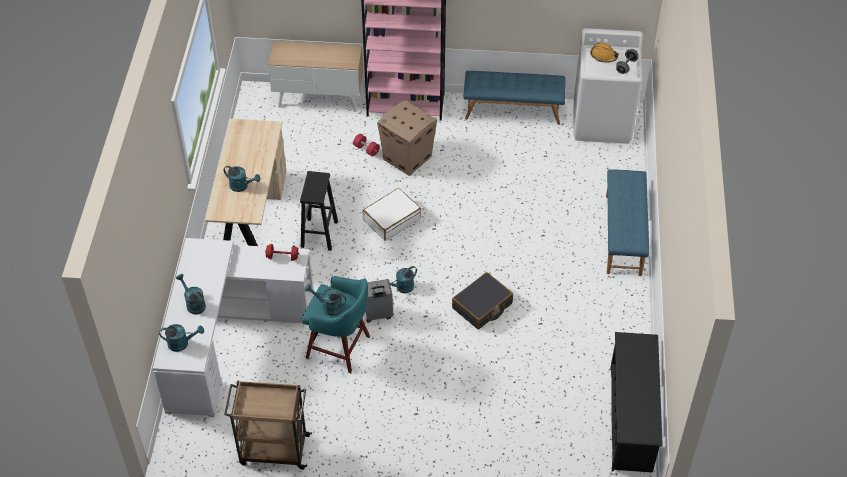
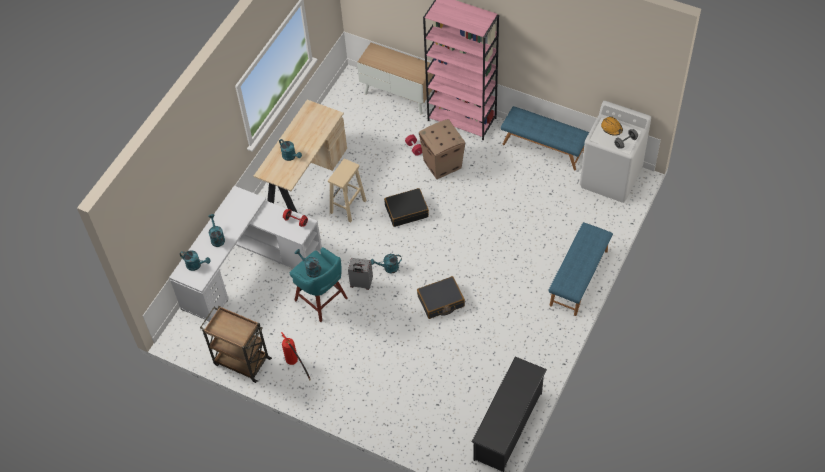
camera: 25 degrees right, 5 degrees up
(319, 235) = (348, 207): black stool -> beige stool
(344, 432) = (295, 365): none -> fire extinguisher
(391, 219) = (406, 211): white suitcase -> black suitcase

